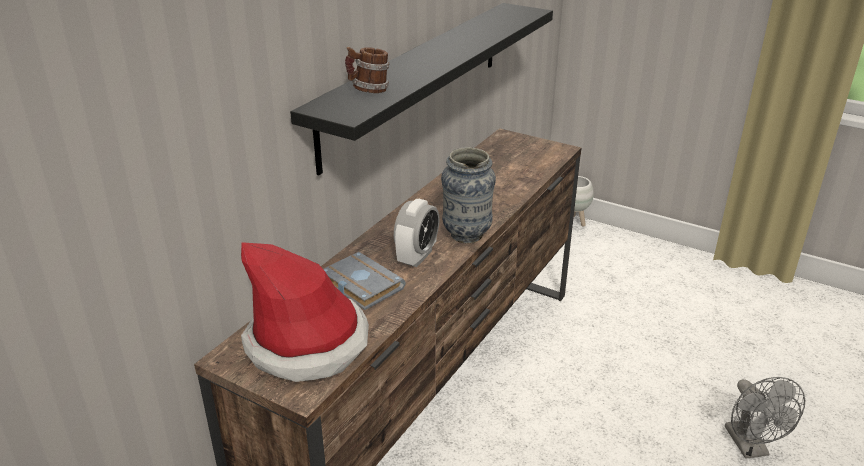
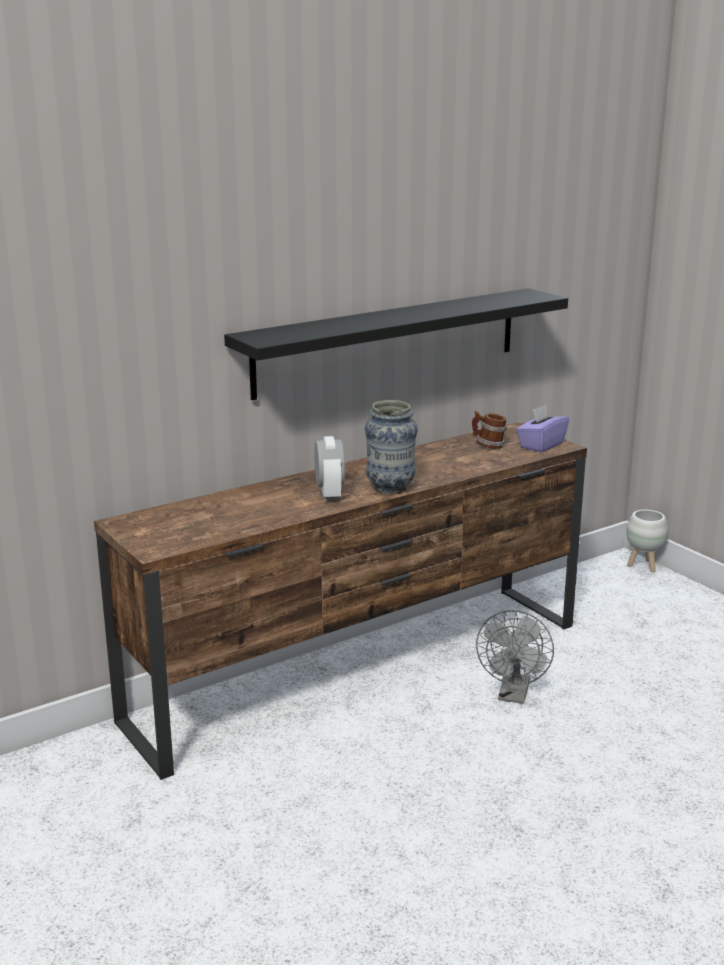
camera: 25 degrees right, 10 degrees down
(307, 343) = (184, 526): hat -> none
(359, 285) = (261, 502): grey book -> none
(368, 90) = (302, 330): mug -> mug (488, 446)
(417, 257) = (329, 494): alarm clock -> alarm clock turned 60 degrees counterclockwise
(543, 152) = (541, 445): none -> purple tissue box
(750, 447) = (663, 793): grey fan -> grey fan (513, 695)

